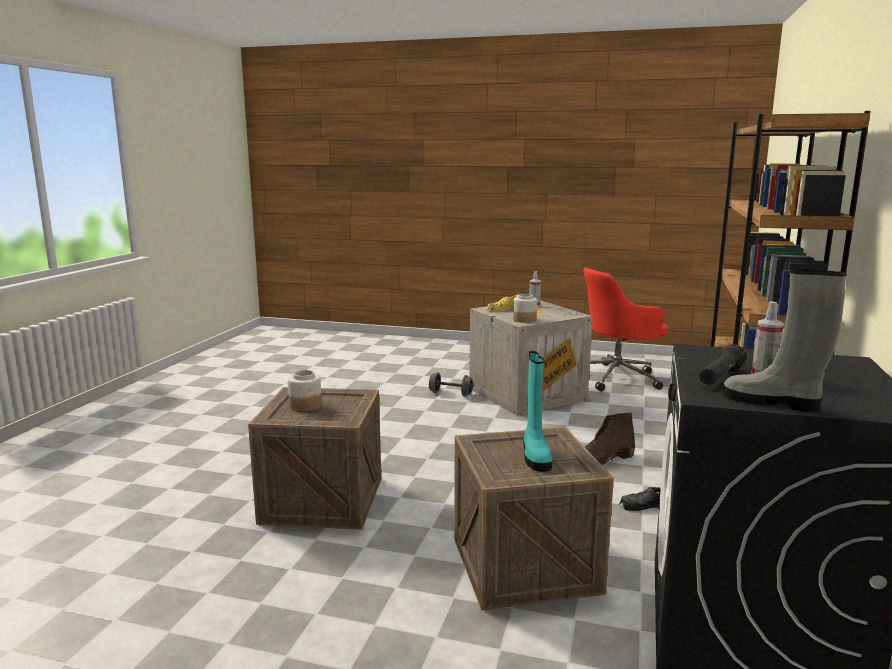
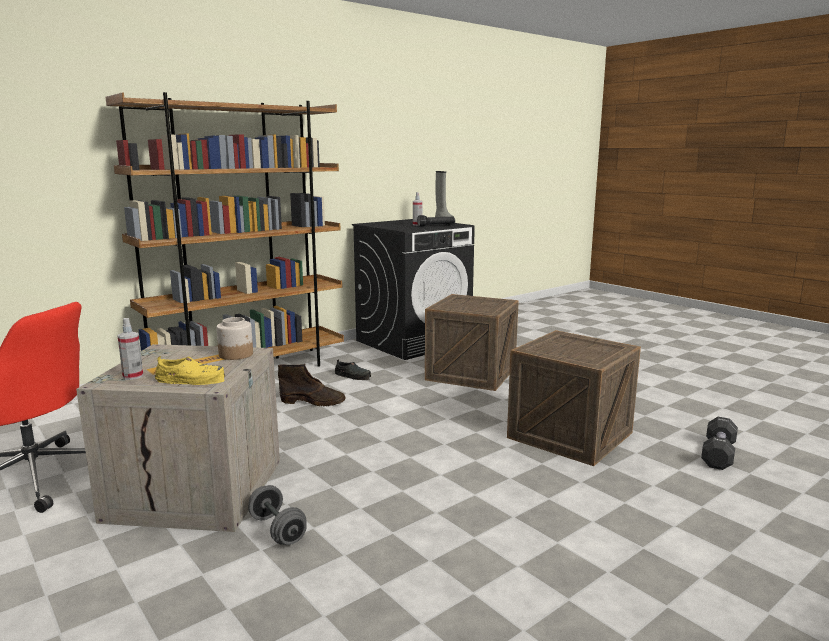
camera: 145 degrees left, 0 degrees up
(162, 523) = (718, 454): none -> black dumbbell
(305, 406) = (586, 353): jar -> none
(535, 456) = (468, 305): turquoise boot -> none

